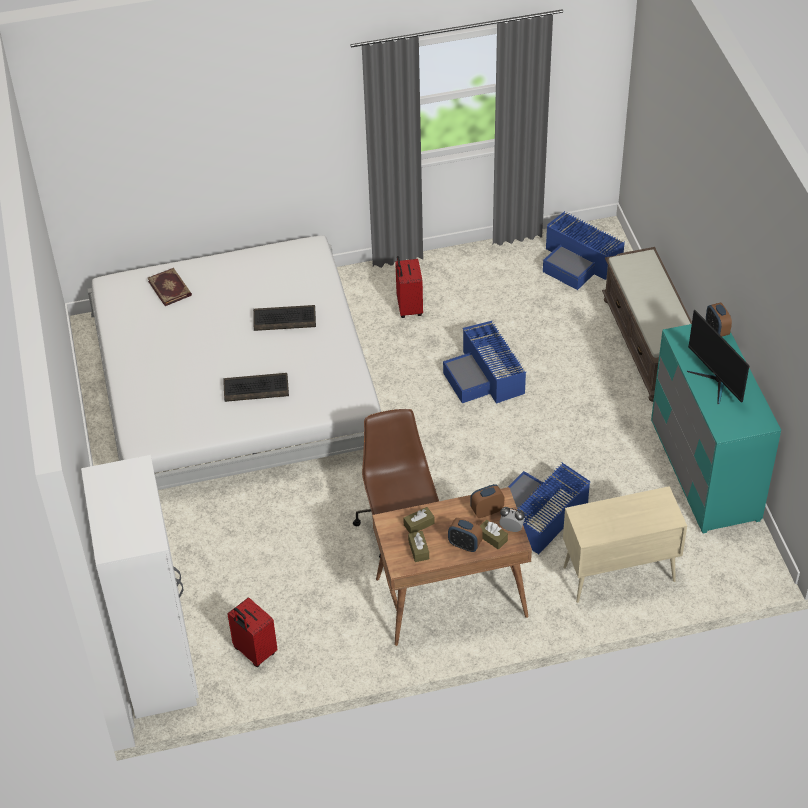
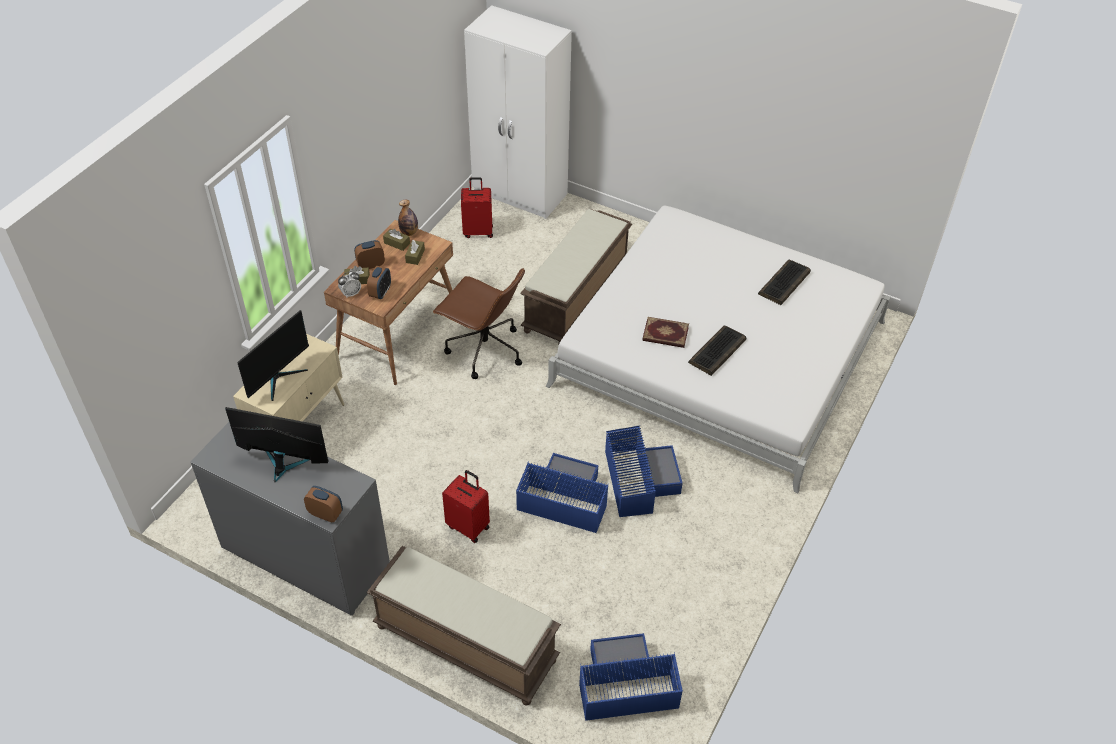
camera: 130 degrees right, 0 degrees up
(170, 288) = (825, 313): book -> book (665, 334)
(256, 388) = (658, 295): keyboard -> keyboard (784, 283)
(268, 512) = (577, 298): none -> brown bench
(395, 553) = (409, 232): none -> bottle
(408, 308) = (697, 509): red suitcase -> red suitcase (469, 526)
(540, 515) = (398, 426): blue storage box -> blue storage box (638, 479)
(637, 513) = (279, 378): none -> monitor
(705, 470) = (305, 557): turquoise dresser -> grey dresser

